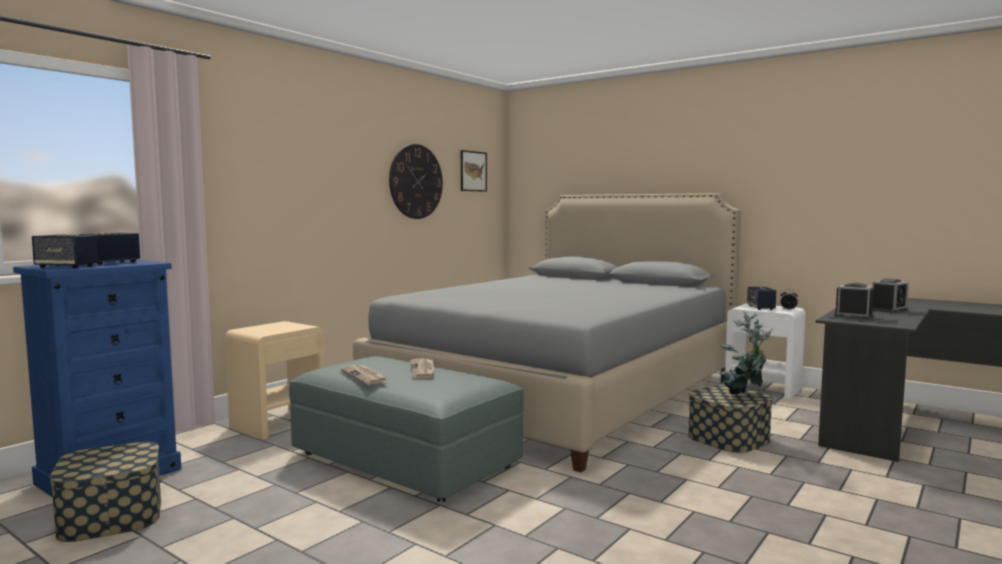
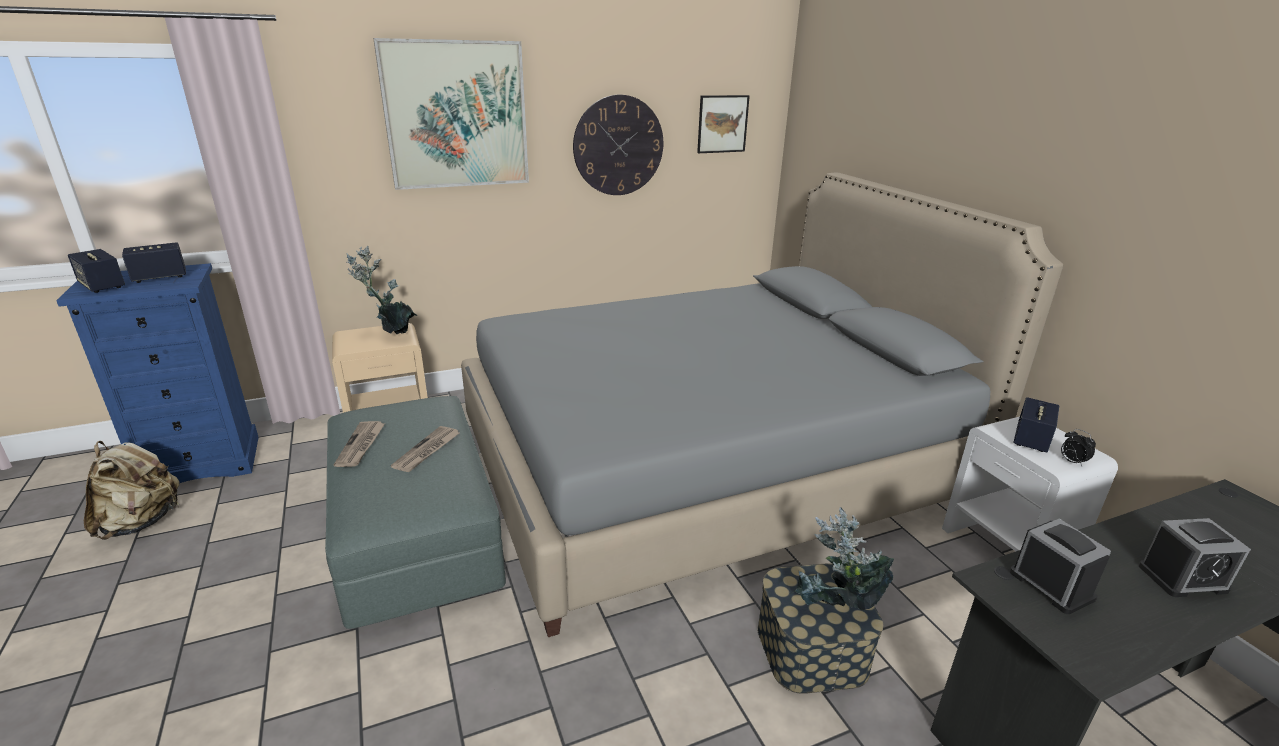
camera: 30 degrees right, 20 degrees up
(111, 516) = (141, 522): storage box -> beige backpack
(287, 325) = (391, 335): none -> potted plant
(316, 148) = (456, 115): none -> picture

